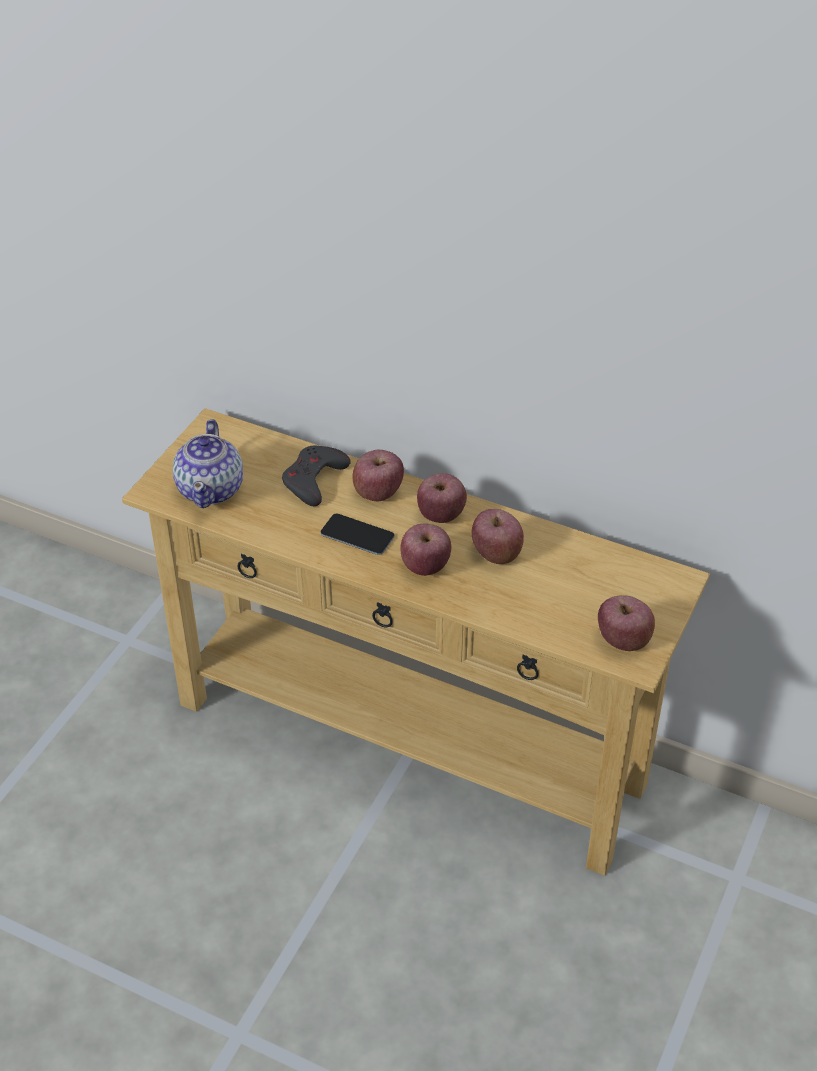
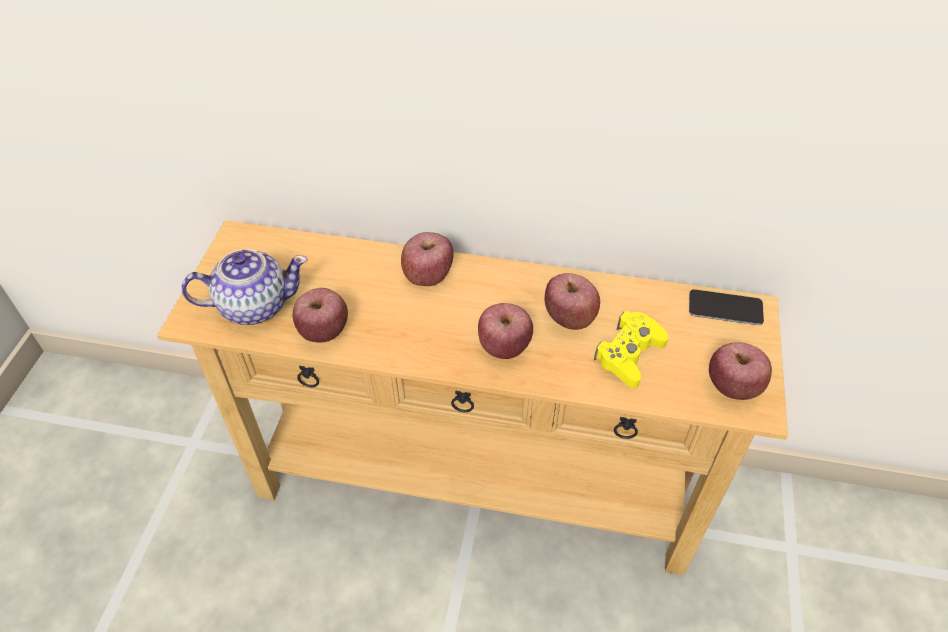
camera: 15 degrees left, 5 degrees up
(211, 489) = (253, 305): teapot -> teapot turned 90 degrees counterclockwise
(314, 480) = (359, 275): grey game controller -> none
(357, 535) = (422, 326): phone -> phone (725, 308)
(441, 515) = (499, 288): apple -> apple (324, 332)
(539, 595) = (629, 354): none -> yellow game controller

